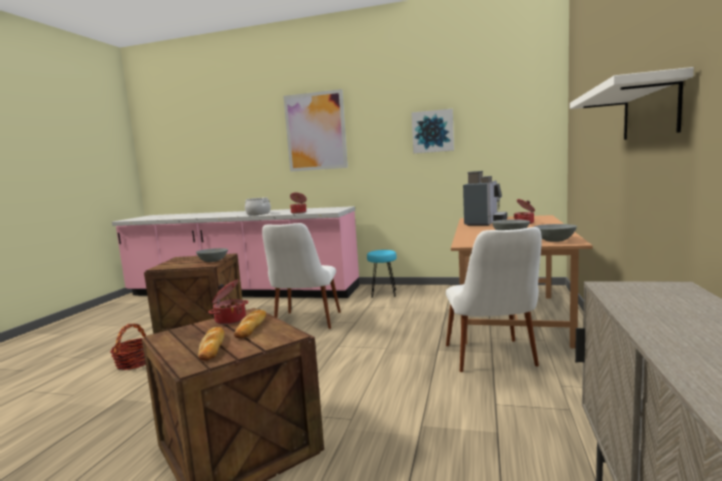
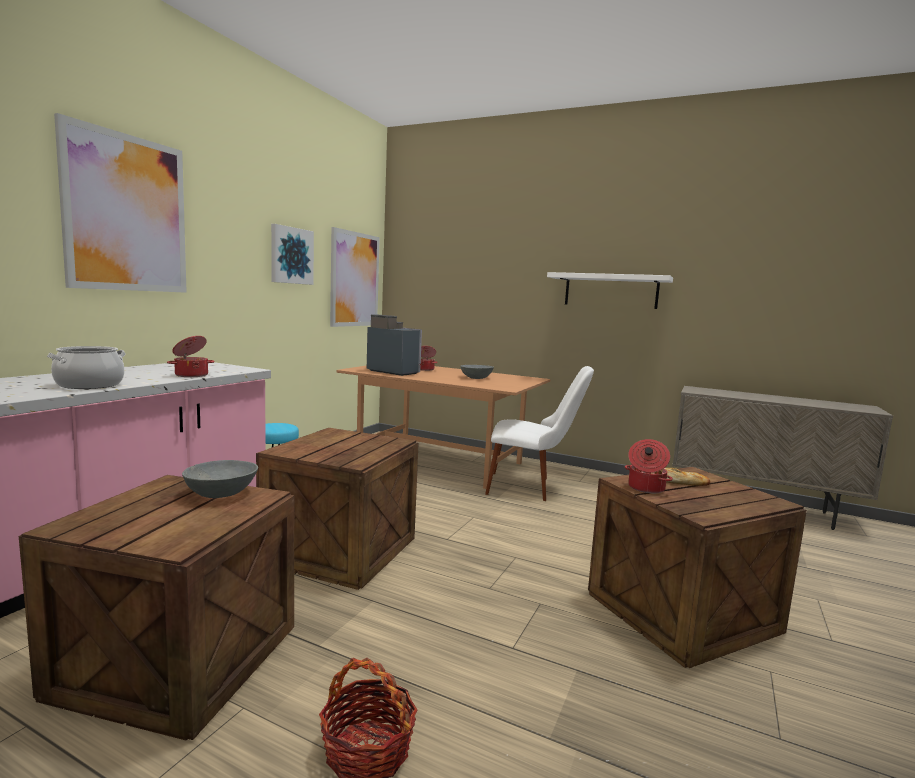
camera: 80 degrees left, 0 degrees up
(212, 347) = (729, 495): bread -> none
(305, 324) = (340, 550): white chair -> crate
(515, 138) = (354, 279): none -> picture
(554, 240) = (524, 379): grey bowl -> none

